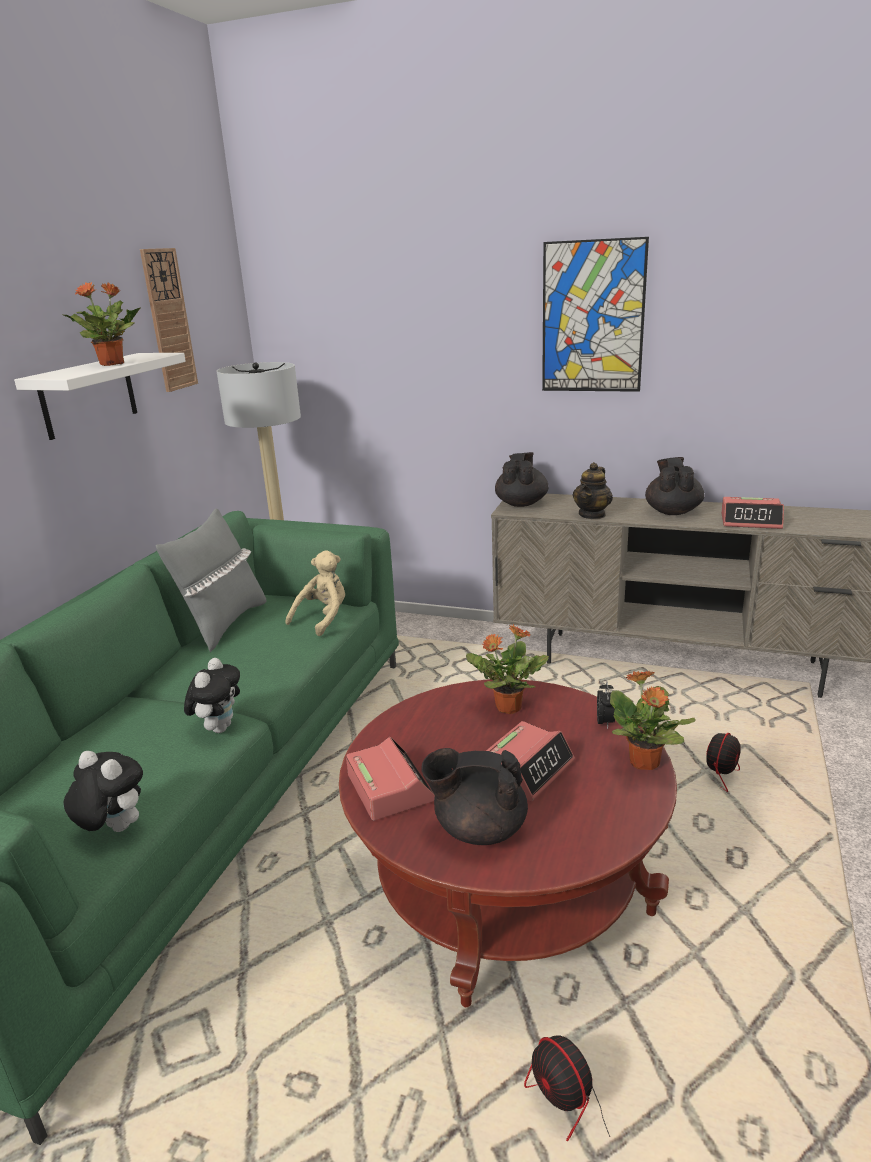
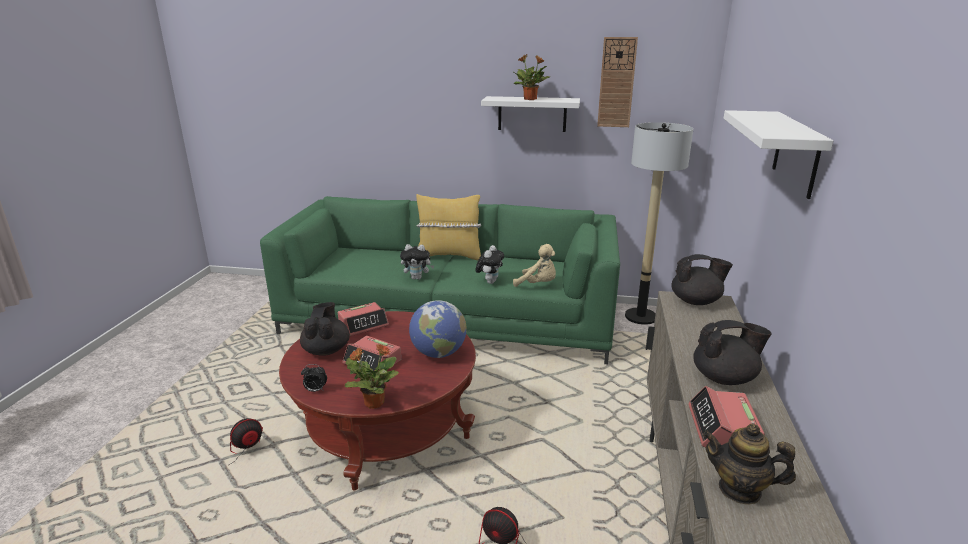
camera: 80 degrees right, 0 degrees up
(113, 829) = (345, 271): plush toy -> plush toy (490, 281)
(141, 692) = (449, 256): none -> yellow pillow
(224, 624) = (523, 260): grey pillow -> none
(507, 707) = (438, 353): potted plant -> globe
(592, 317) = (796, 153): picture -> white shelf
(592, 515) = (684, 333): teapot -> teapot (740, 489)
(605, 722) = (420, 389): alarm clock -> alarm clock (315, 390)

